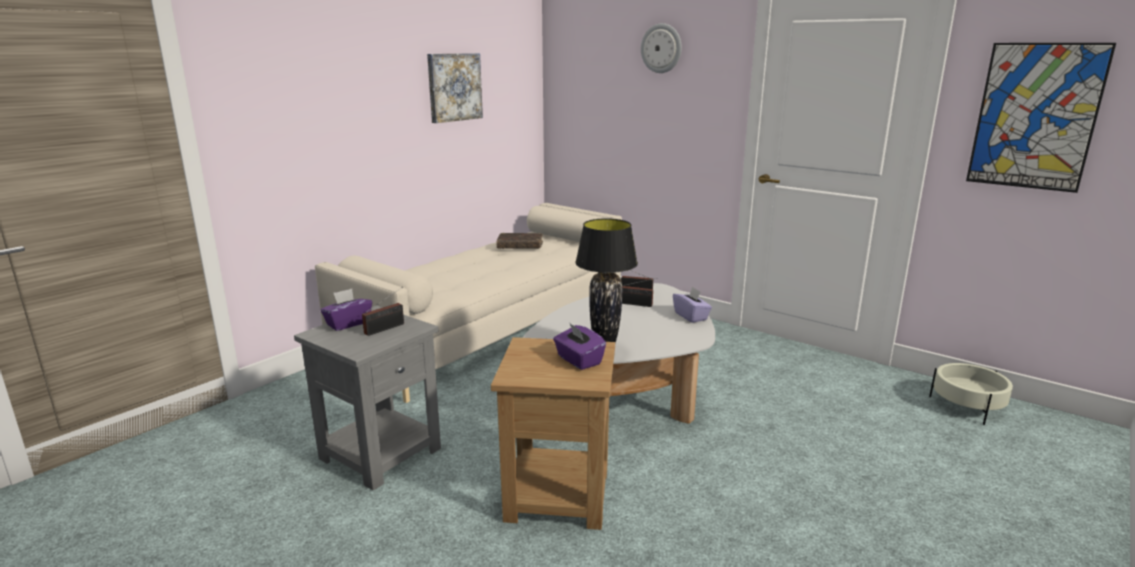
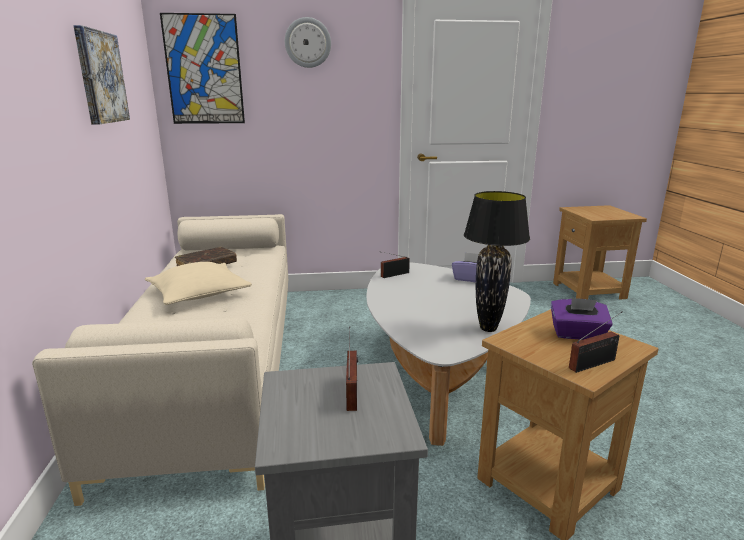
camera: 45 degrees left, 0 degrees up
(348, 323) = (292, 410): purple tissue box -> none
(479, 263) = (199, 294): none -> beige pillow
(637, 304) = (417, 283): radio -> radio (595, 363)
(967, 406) = (589, 291): beige planter -> brown side table
(1035, 117) = (599, 91): picture -> picture (204, 70)

